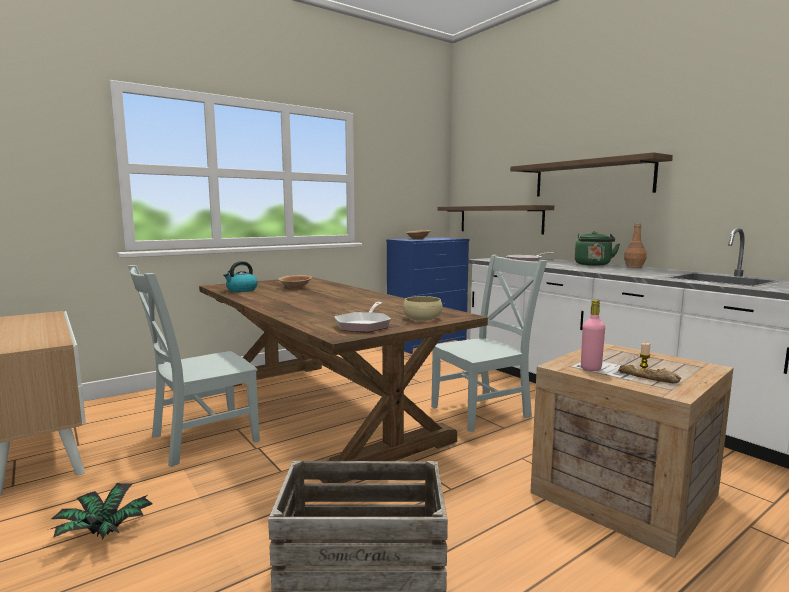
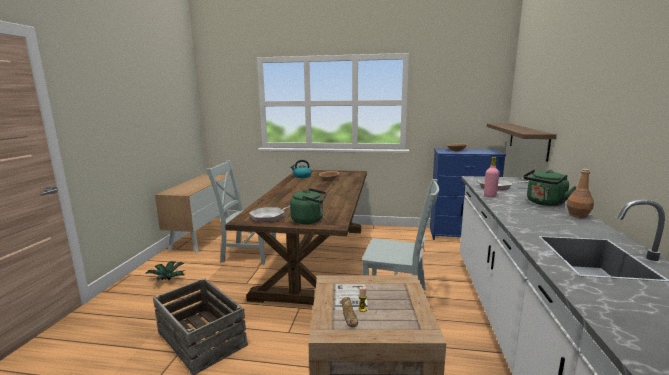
camera: 45 degrees right, 5 degrees up
(422, 318) = (309, 220): beige bowl -> green kettle
(591, 178) = (581, 111): shelf -> none
(591, 368) = (339, 291): pink bottle -> pink bottle (490, 196)

